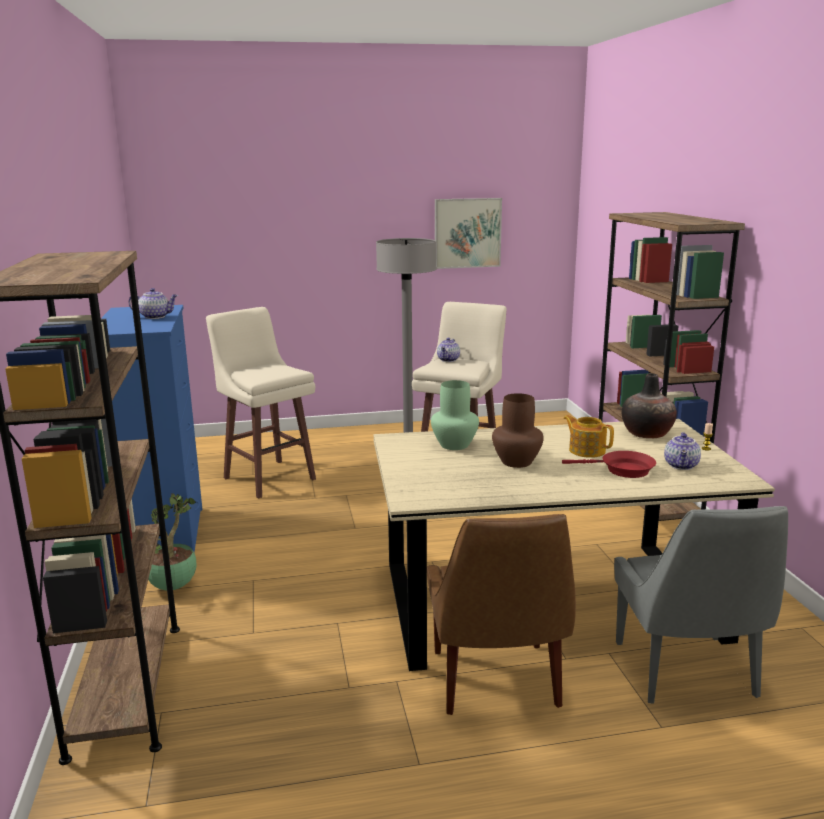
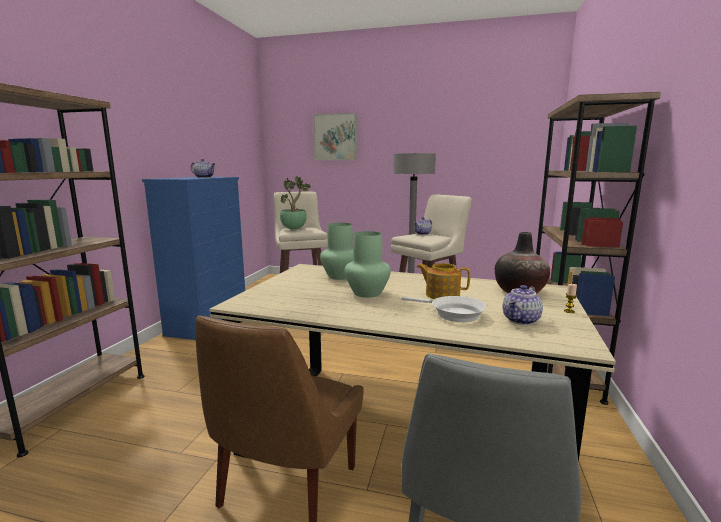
camera: 25 degrees right, 5 degrees down
(174, 586) = (176, 350): potted plant -> potted plant (294, 229)
(467, 233) = (470, 154): picture -> picture (335, 137)
(517, 462) = (367, 293): brown vase -> green vase
(586, 450) = (441, 295): teapot -> teapot turned 45 degrees counterclockwise
(622, 470) = (452, 314): red frying pan -> white frying pan

